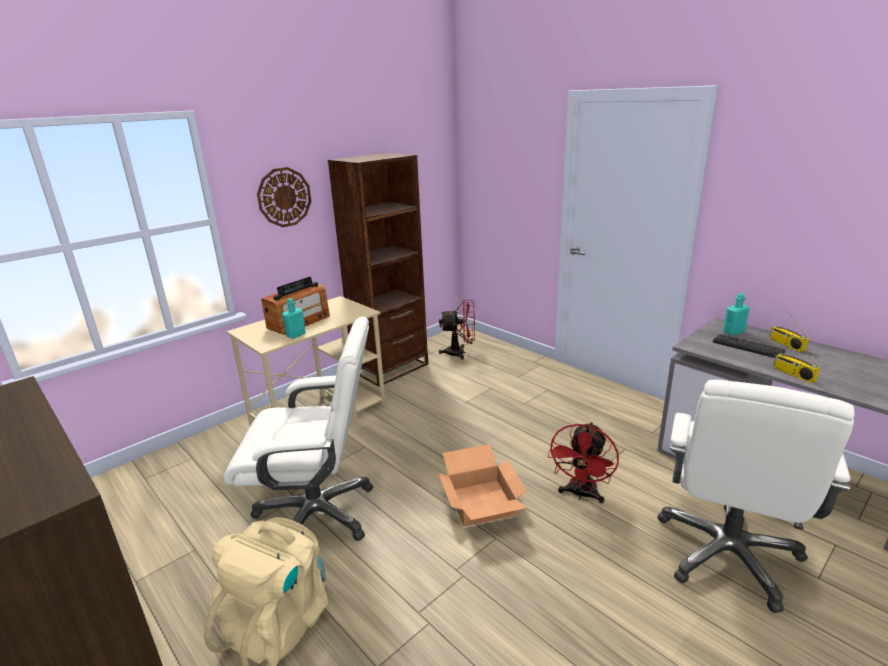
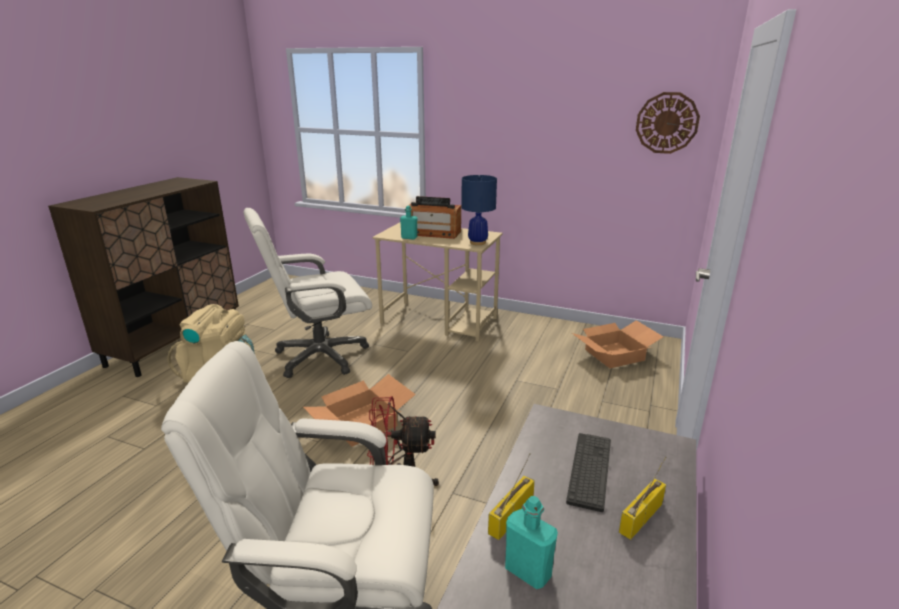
camera: 65 degrees right, 0 degrees up
(284, 197) = (482, 129): wall clock -> wall clock (667, 123)
(317, 513) = (320, 356): white office chair -> white office chair turned 90 degrees clockwise
(356, 309) = (477, 242): none -> blue table lamp
(390, 368) = (541, 327): brown bookcase -> none
(460, 353) = (614, 354): red fan -> cardboard box
(733, 332) = (642, 457): turquoise bottle -> turquoise bottle (528, 571)

